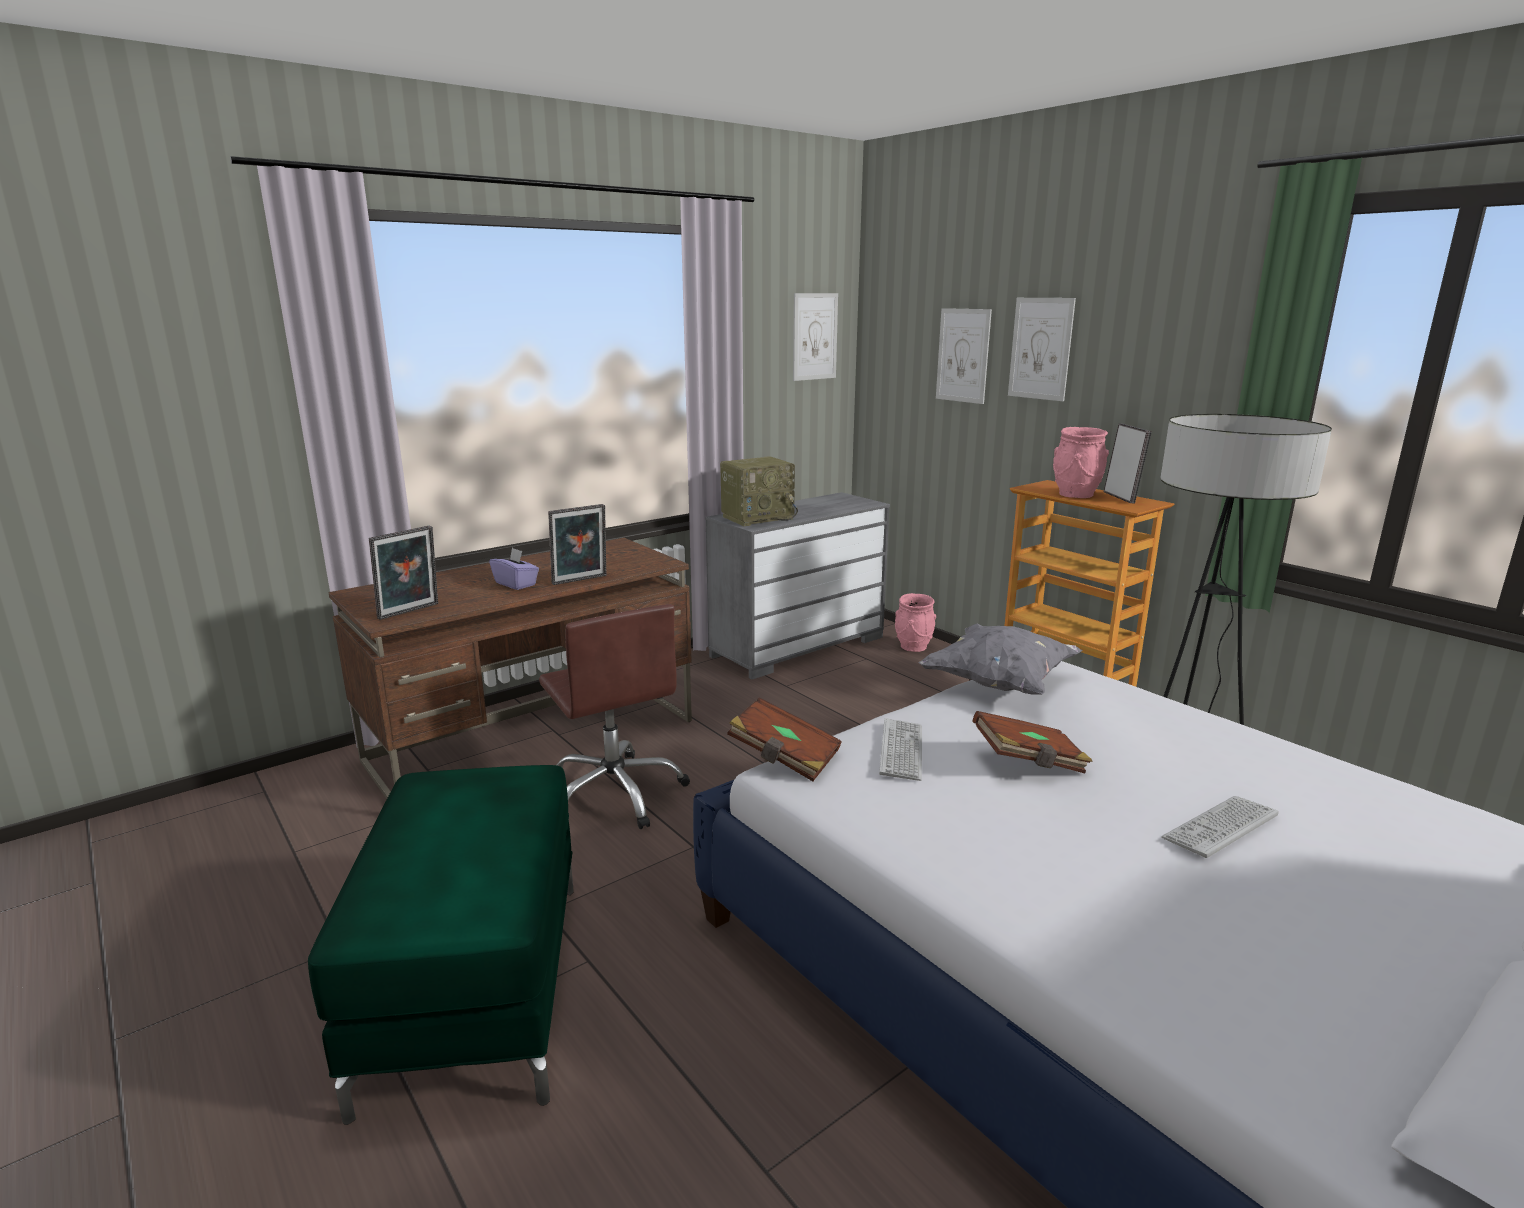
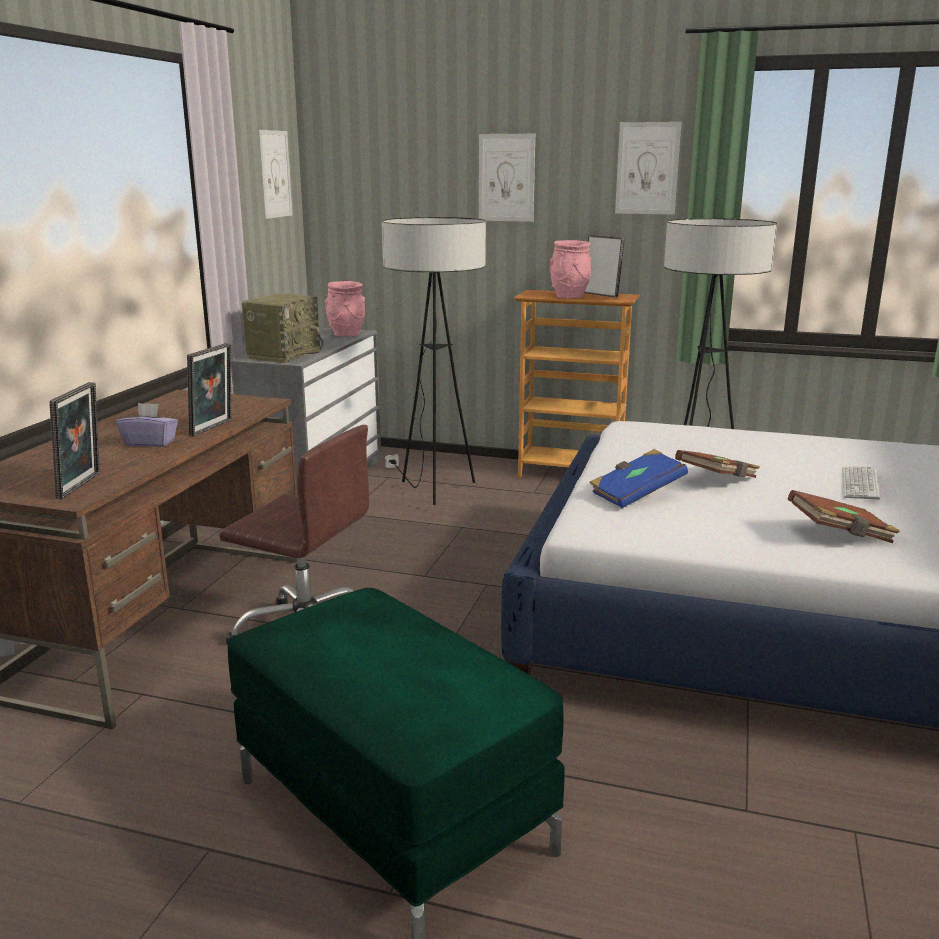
camera: 35 degrees left, 0 degrees up
(784, 758) = (569, 520): brown book -> brown book (840, 535)
(888, 688) = (434, 494): none -> floor lamp
(901, 750) = (636, 494): keyboard -> blue book
(913, 647) = (414, 460): pink vase -> pink vase (346, 334)
(963, 355) = (427, 187): picture -> picture (647, 168)
(999, 683) = (624, 442): grey pillow -> none

